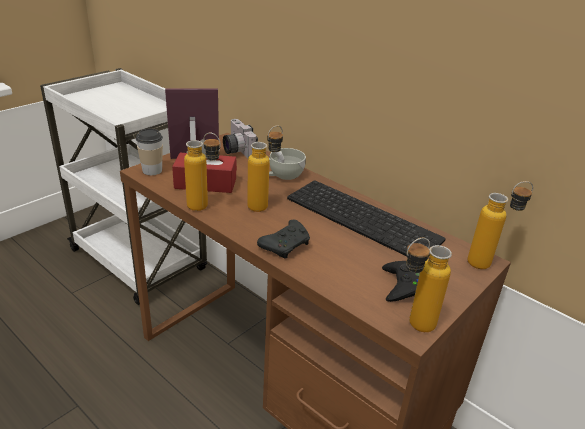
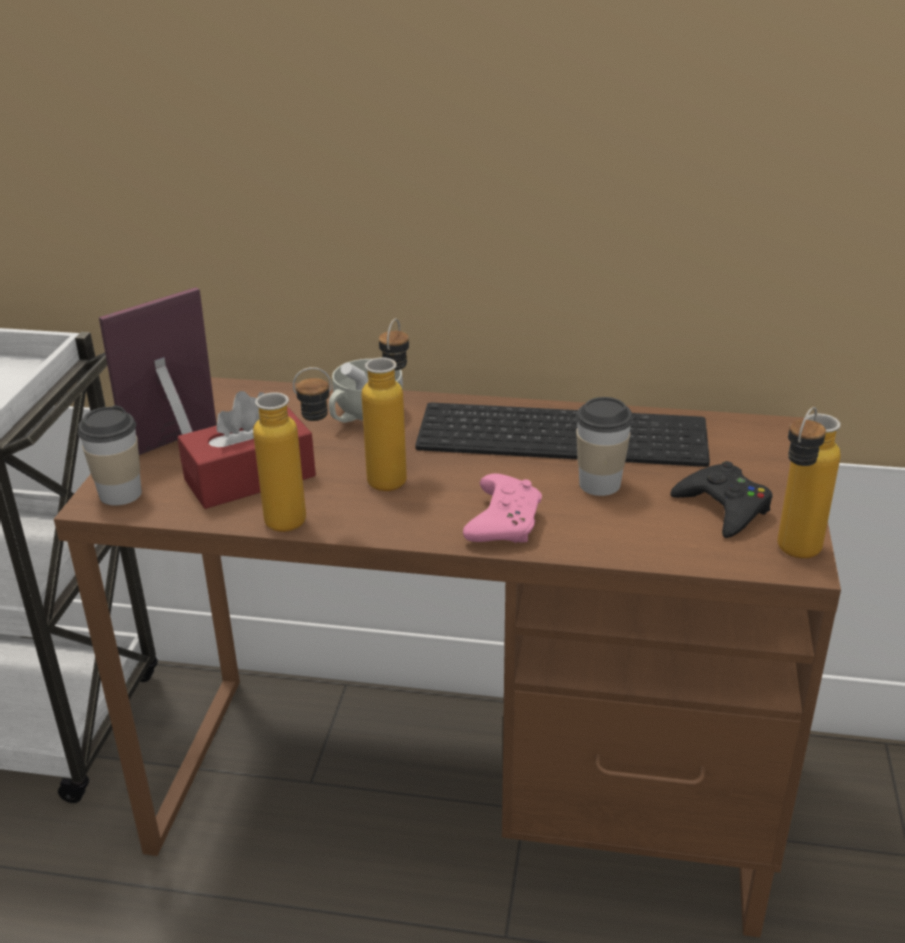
camera: 30 degrees left, 0 degrees up
(236, 150) = (231, 401): camera -> none
(286, 245) = (503, 522): black game controller -> pink game controller
(353, 248) = (599, 484): none -> cup
(487, 263) = (785, 430): bottle -> none

